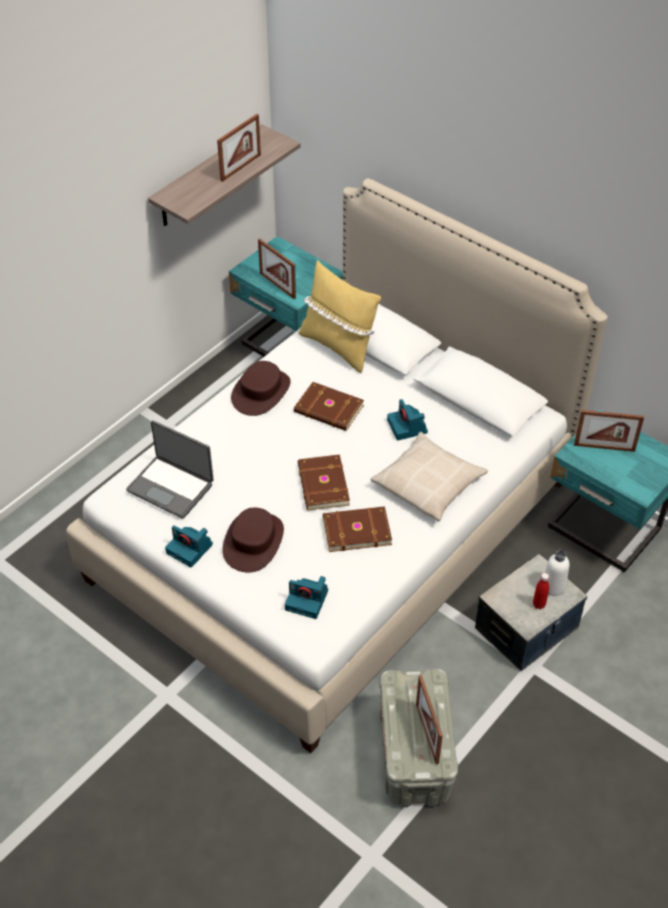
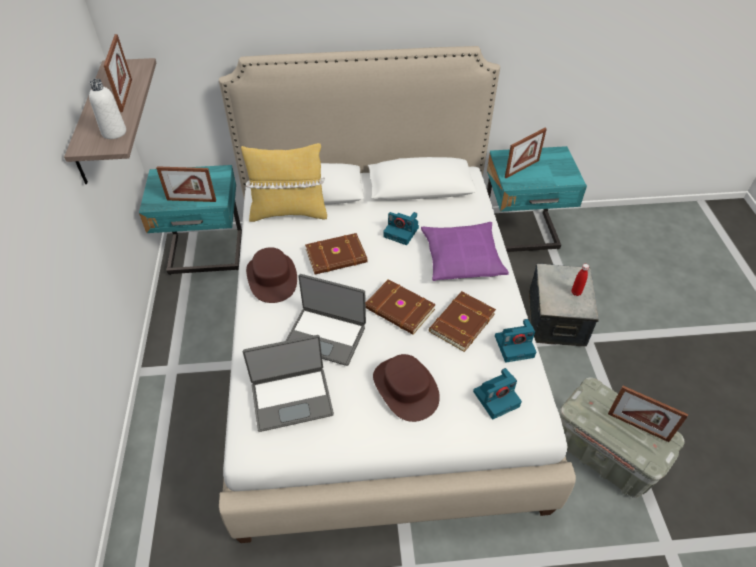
camera: 45 degrees left, 0 degrees up
(190, 549) = (367, 434): camera -> camera (515, 346)
(244, 462) = (326, 335): none -> laptop
(428, 484) = (462, 258): beige pillow -> purple pillow
(553, 586) = (569, 276): white bottle -> white bottle (114, 132)

